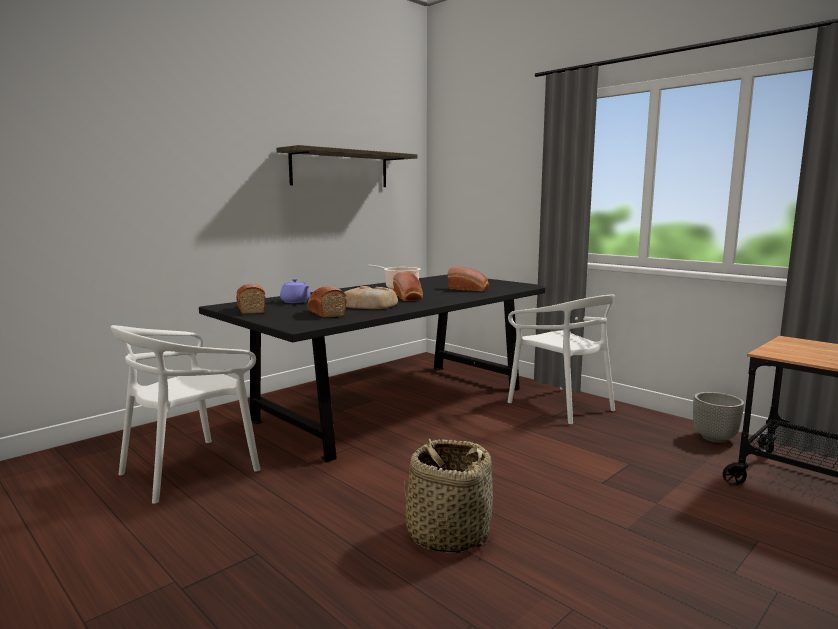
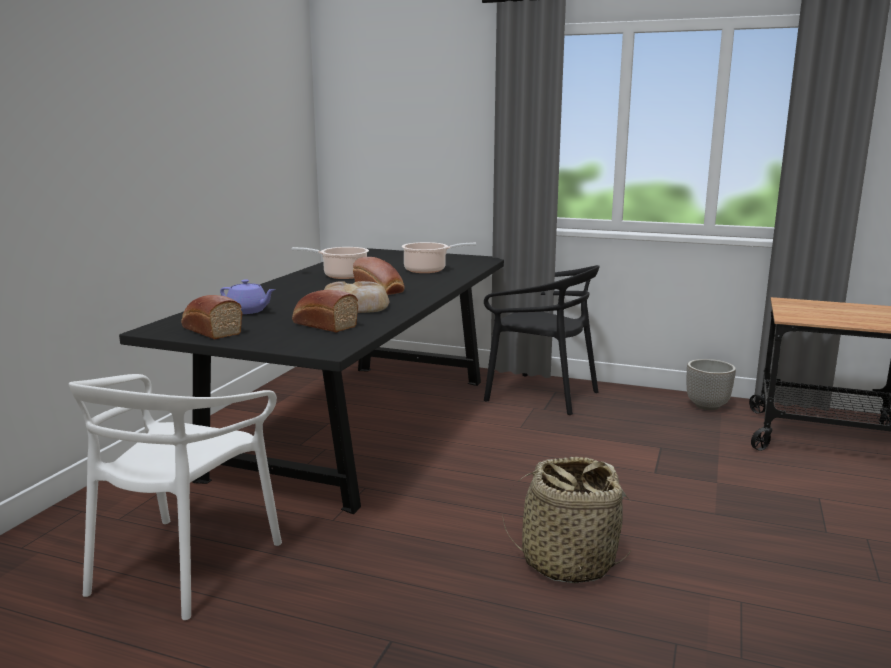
camera: 25 degrees left, 5 degrees up
(340, 169) = (229, 115): shelf -> none
(469, 289) = (428, 270): bread -> cooking pot
(561, 405) = (541, 395): white chair -> black chair

